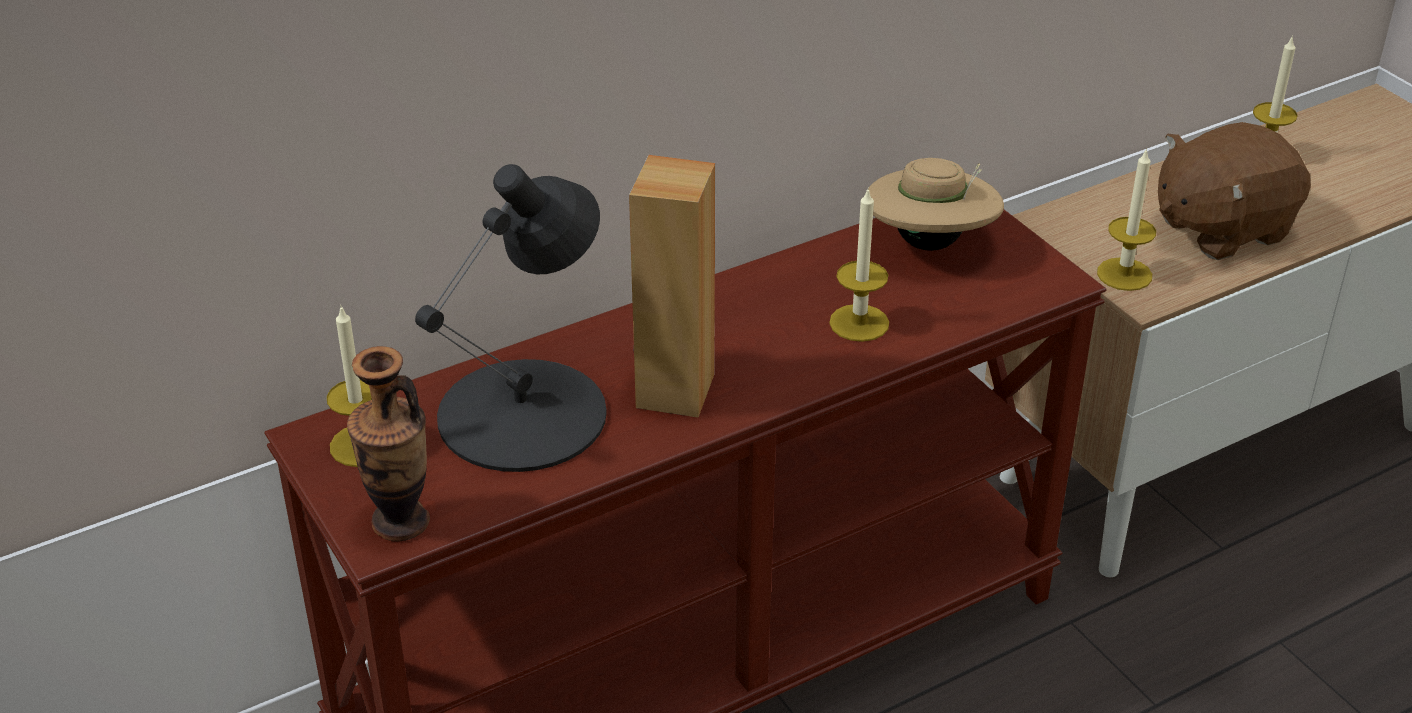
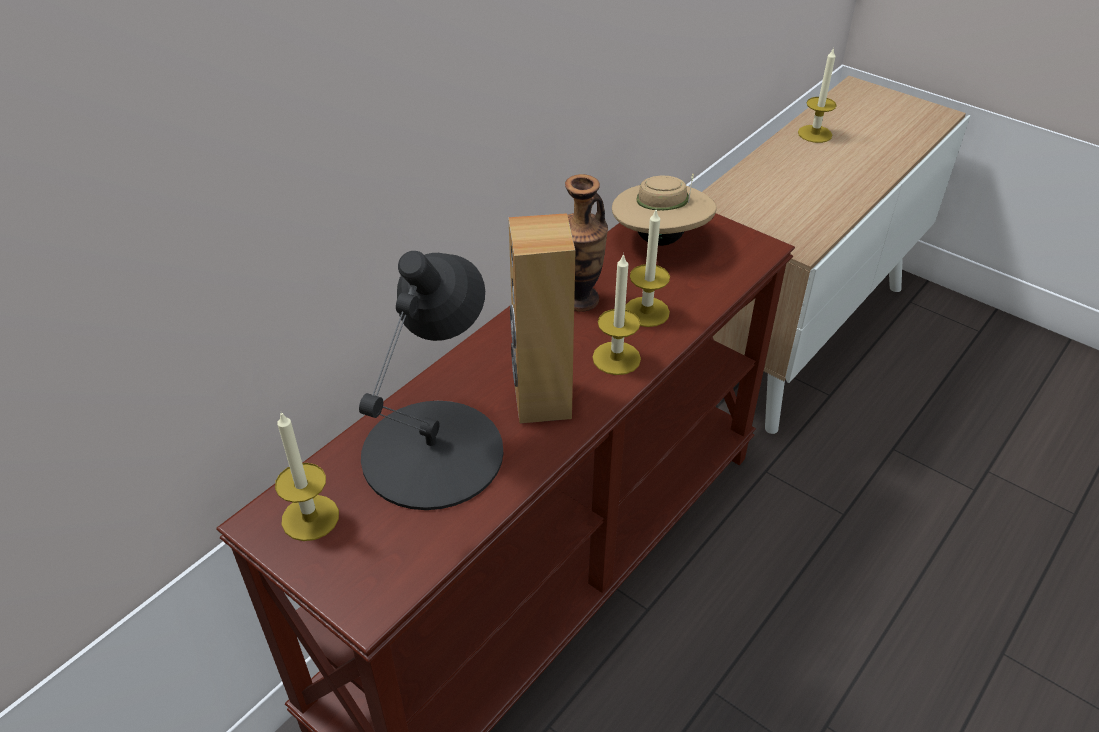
camera: 20 degrees left, 5 degrees up
(400, 522) = (377, 582): vase -> vase (579, 300)
(1124, 274) = (778, 233): candle -> candle (616, 358)
(1220, 228) = (818, 188): brown plush toy -> none

